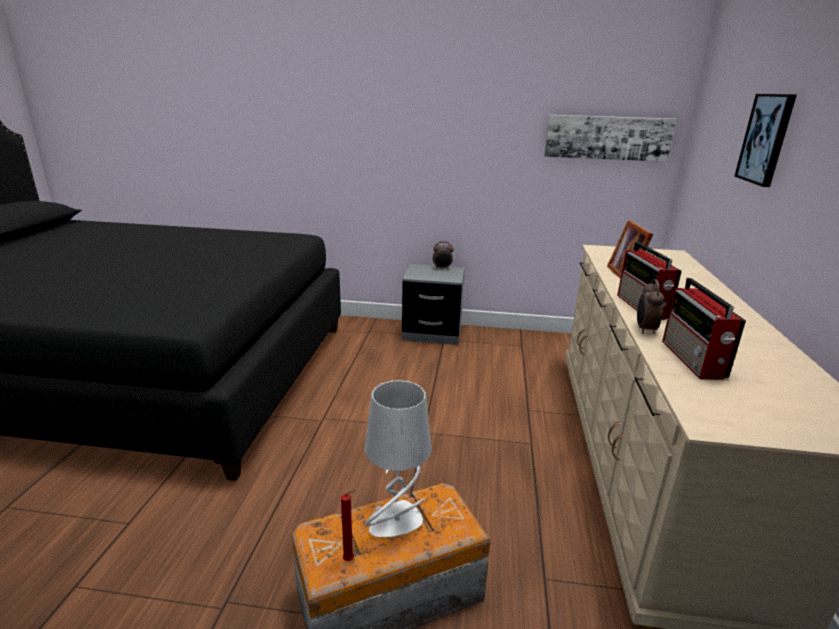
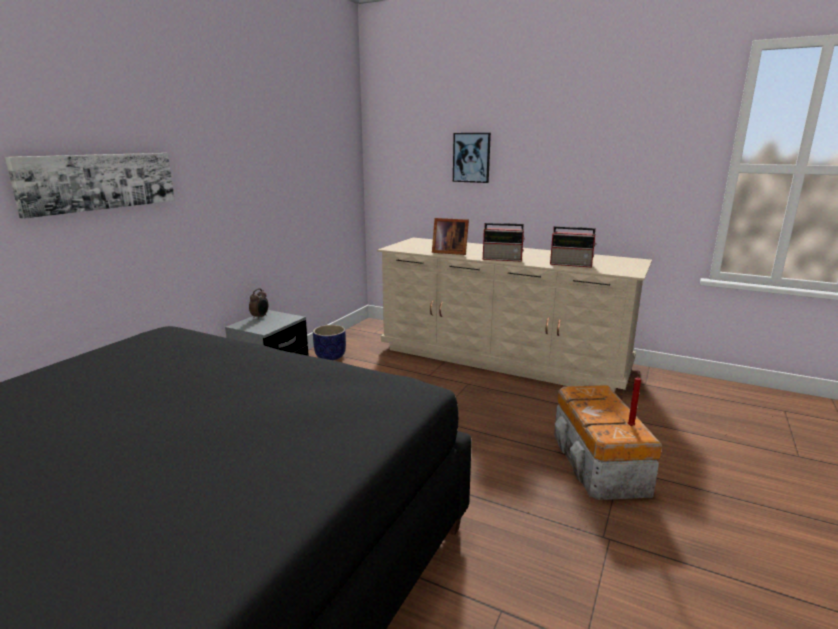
camera: 70 degrees left, 5 degrees down
(396, 522) = (598, 407): white table lamp -> none
(514, 343) = (330, 357): none -> planter
(607, 137) = (330, 169): picture -> picture (99, 181)
(644, 329) = (534, 264): alarm clock -> none

